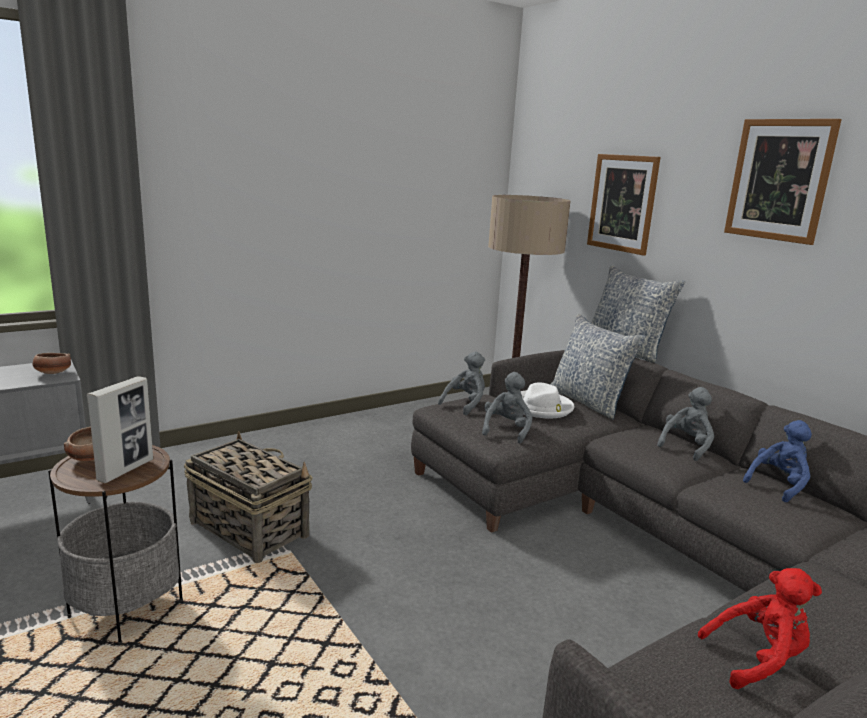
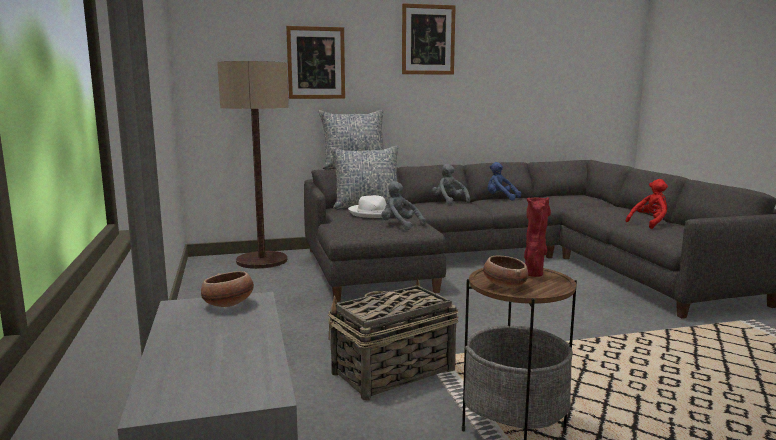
camera: 70 degrees left, 5 degrees down
(126, 470) = (533, 274): picture frame -> red vase
(465, 404) = (341, 229): grey plush toy -> none
(758, 660) = (649, 223): red plush toy -> red plush toy turned 45 degrees clockwise
(778, 485) = (500, 198): blue plush toy -> blue plush toy turned 45 degrees counterclockwise

